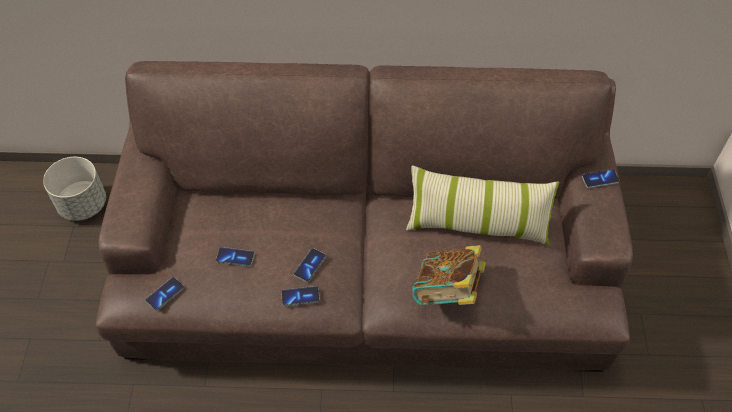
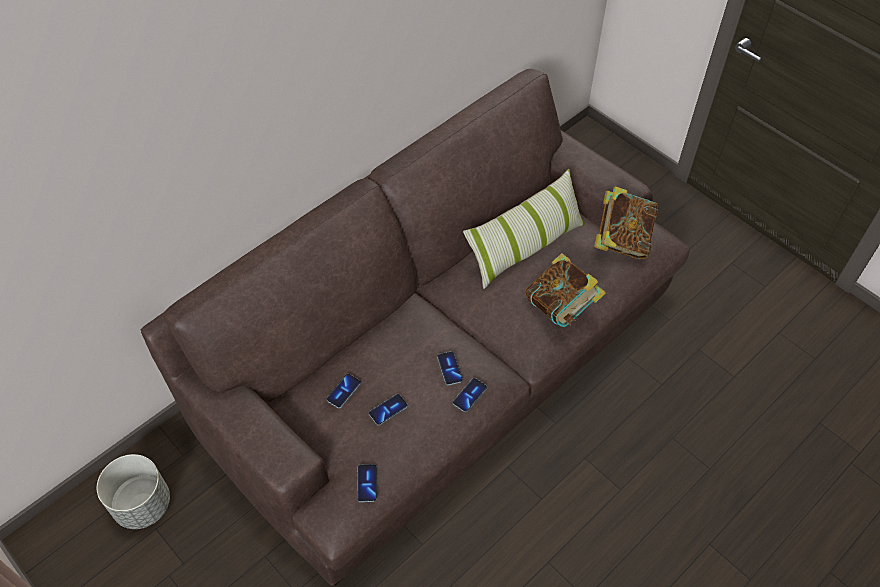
camera: 45 degrees left, 0 degrees up
(566, 282) = (622, 240): none -> book
(600, 179) = (575, 152): phone -> phone (343, 391)

